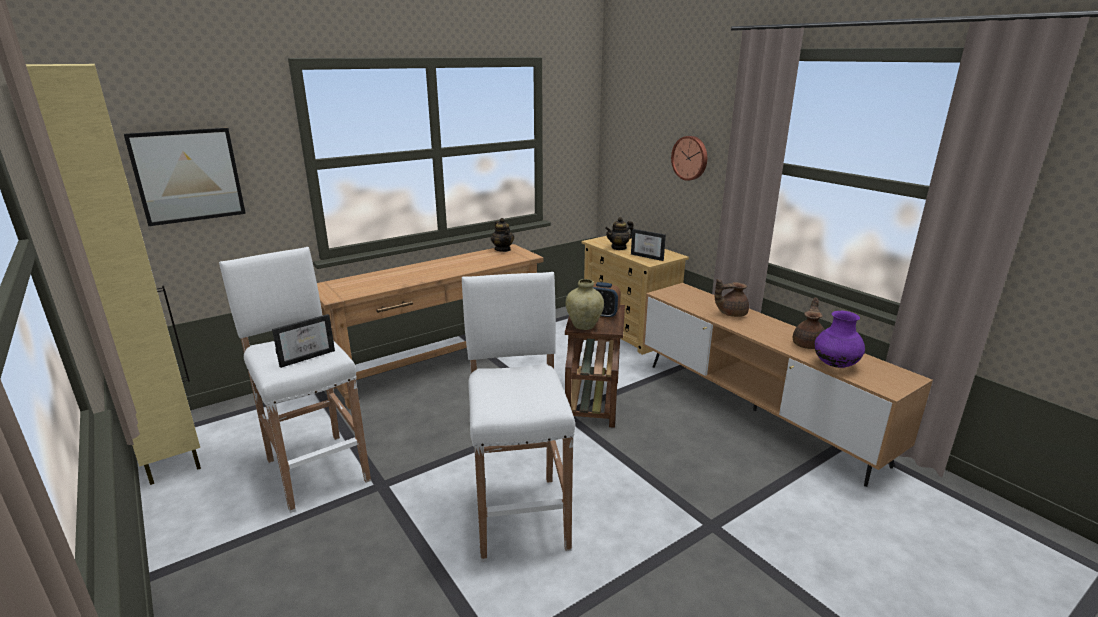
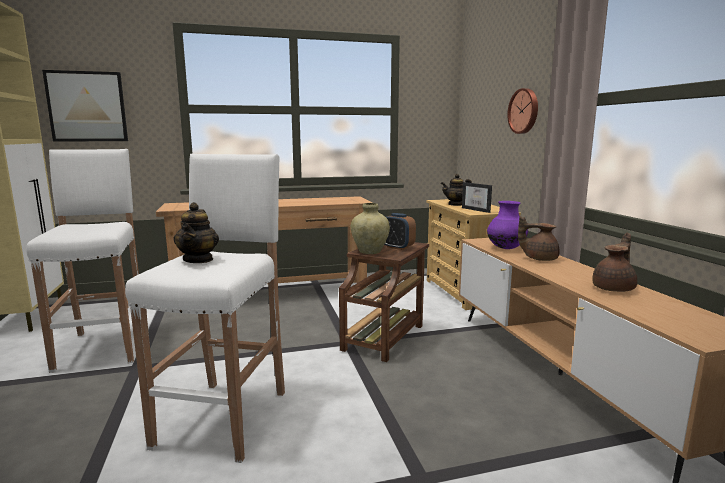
camera: 20 degrees right, 10 degrees down
(307, 356) = (86, 230): picture frame -> none
(503, 249) = (345, 198): teapot -> teapot (198, 260)
(835, 365) = (636, 308): purple vase -> purple vase (506, 248)

